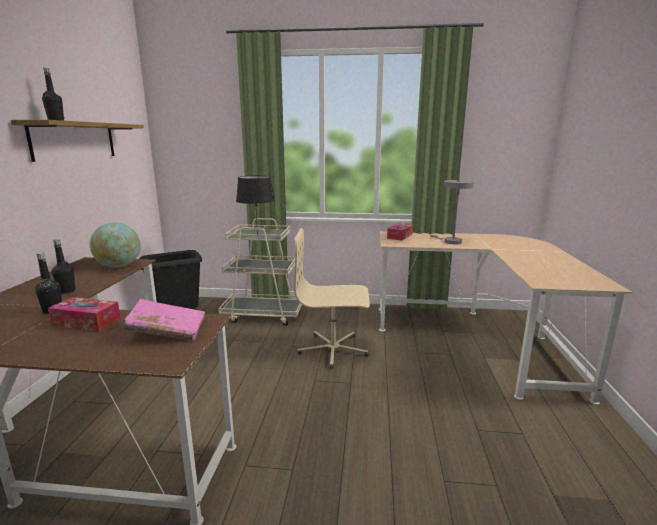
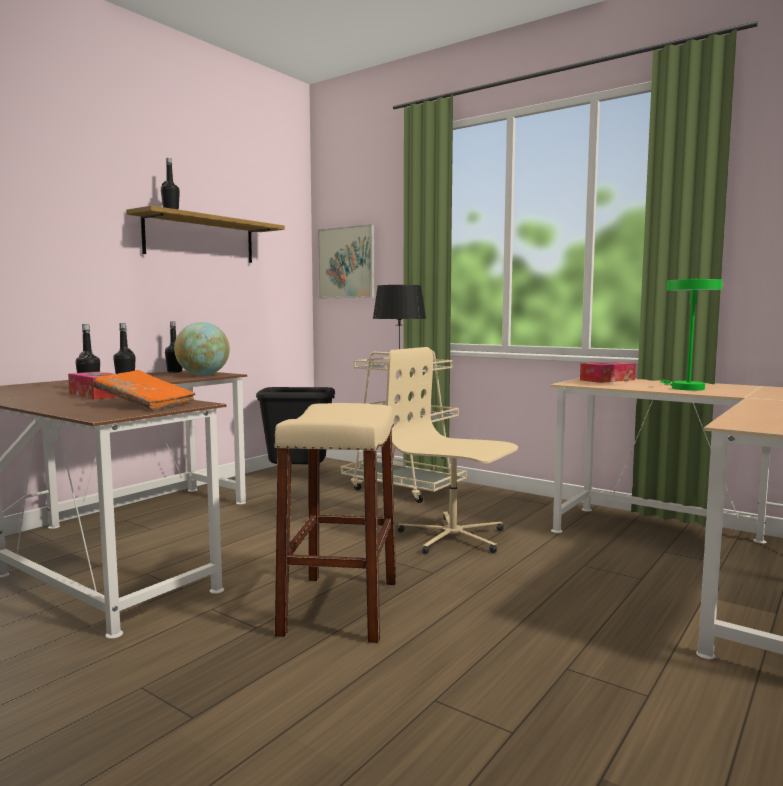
camera: 30 degrees right, 10 degrees down
(80, 264) = (174, 372): none -> black bottle
(167, 331) = (145, 404): pink book -> orange book
(186, 150) = (346, 262): none -> picture
(327, 431) = (340, 607): none -> beige stool
(450, 241) = (684, 388): grey table lamp -> green table lamp

